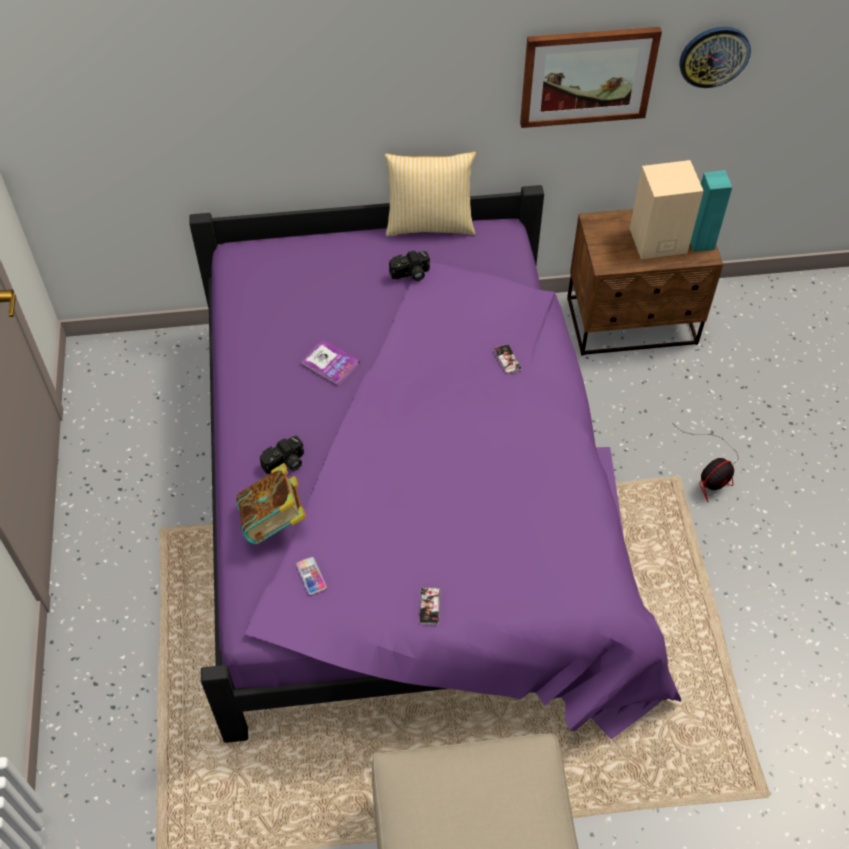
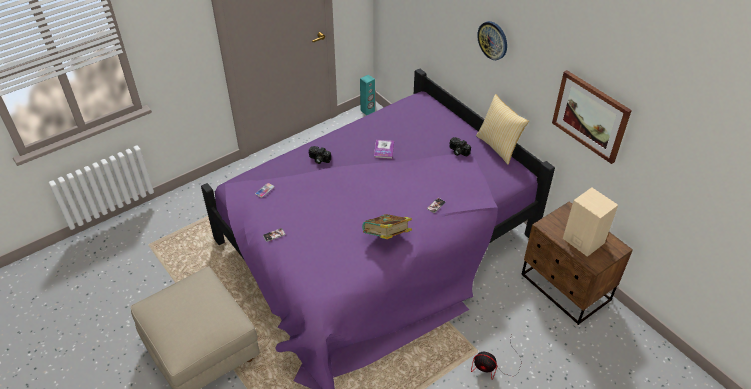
camera: 60 degrees right, 10 degrees down
(273, 521) = (286, 169): book -> book (386, 237)
(701, 242) = (602, 260): turquoise speaker -> turquoise speaker (367, 111)
(714, 56) = (658, 152): wall clock -> wall clock (493, 40)

